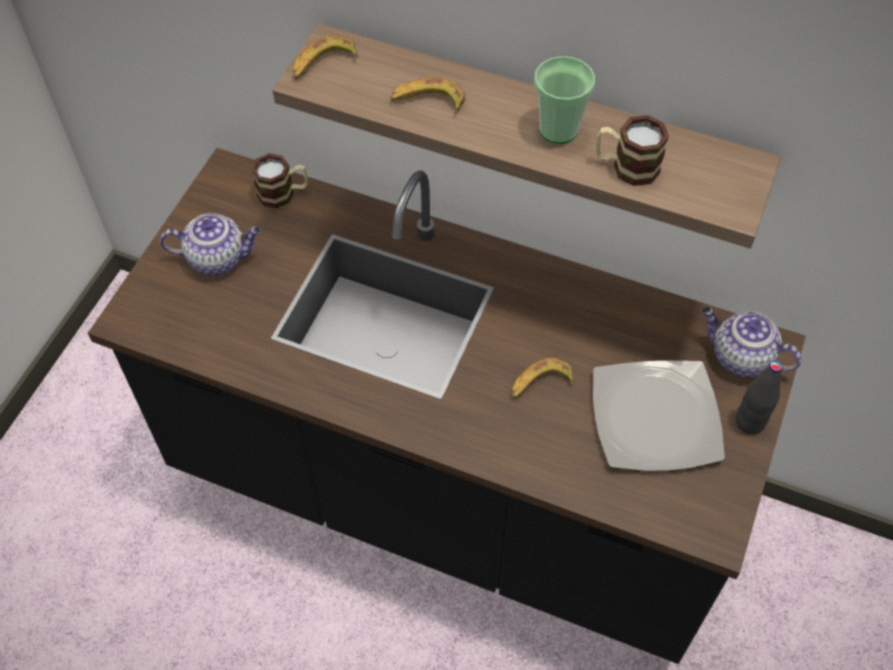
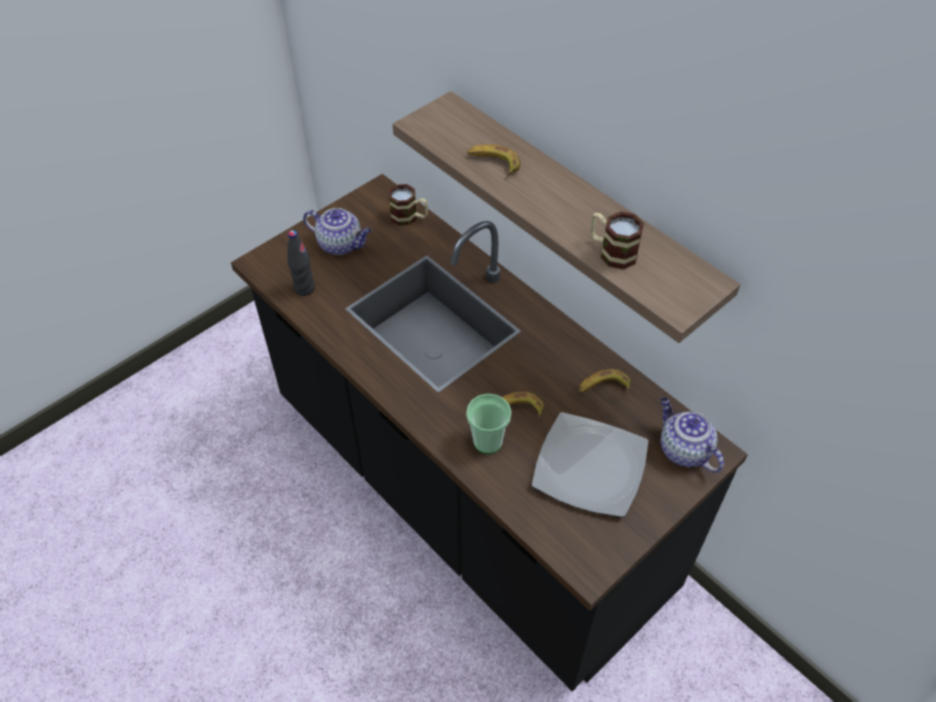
camera: 25 degrees right, 5 degrees down
(323, 64) = (436, 117): banana -> banana (603, 387)
(558, 129) = (576, 210): cup -> cup (487, 441)
(749, 422) = (663, 499): black bottle -> black bottle (304, 288)

